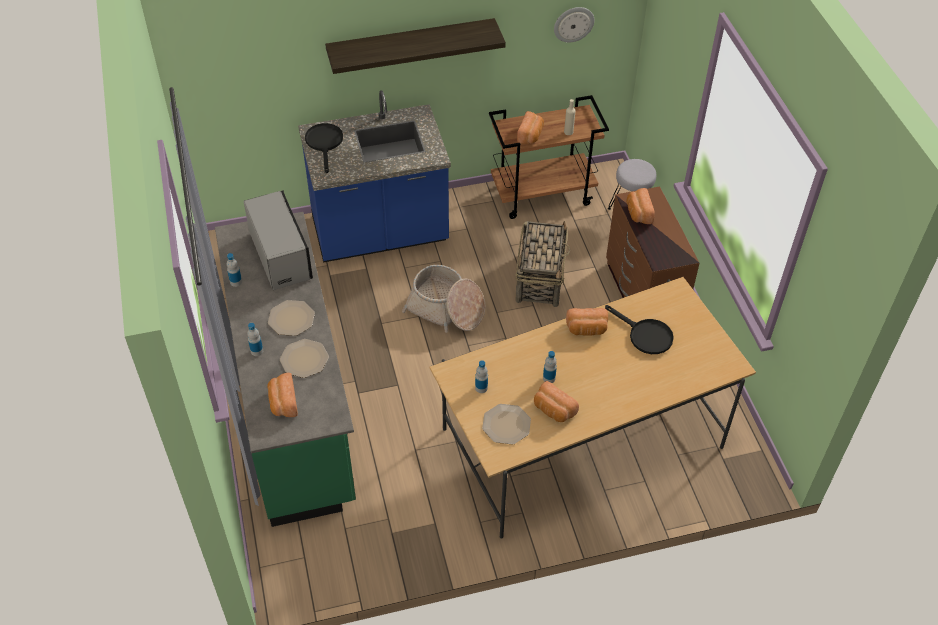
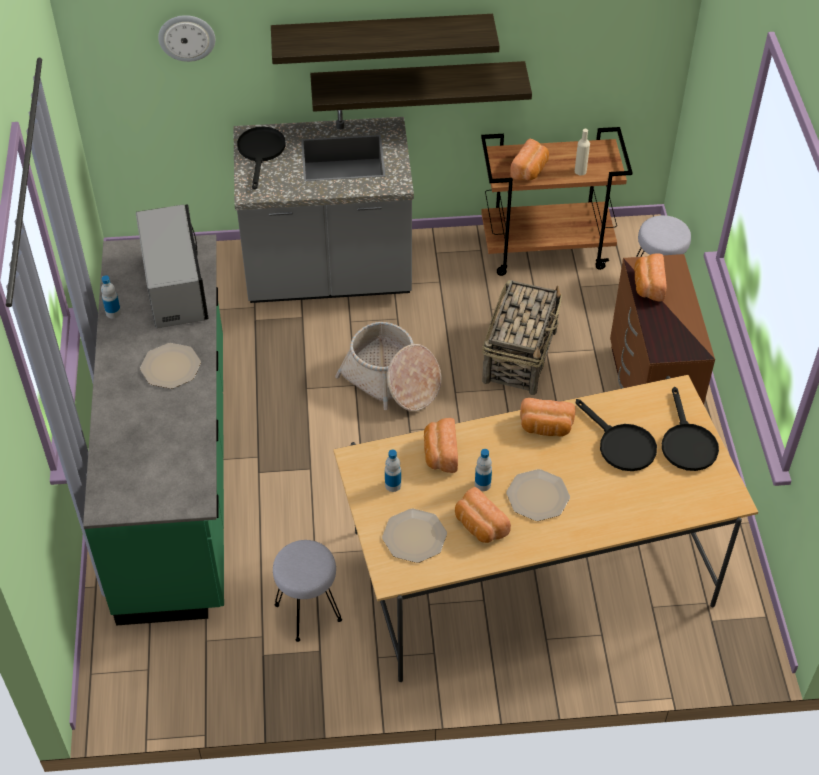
camera: 10 degrees right, 0 degrees up
(257, 351) = (119, 402): bottle -> none
(283, 402) = (136, 470): bread -> bread (440, 454)
(304, 359) = (174, 420): plate -> plate (537, 496)
(380, 233) = (328, 274): blue counter -> grey counter
(420, 495) = (309, 612): none -> grey stool
(439, 78) = (418, 84): none -> shelf
(573, 24) = (598, 31): wall clock -> wall clock (186, 37)
(693, 327) = (686, 443): none -> black frying pan

